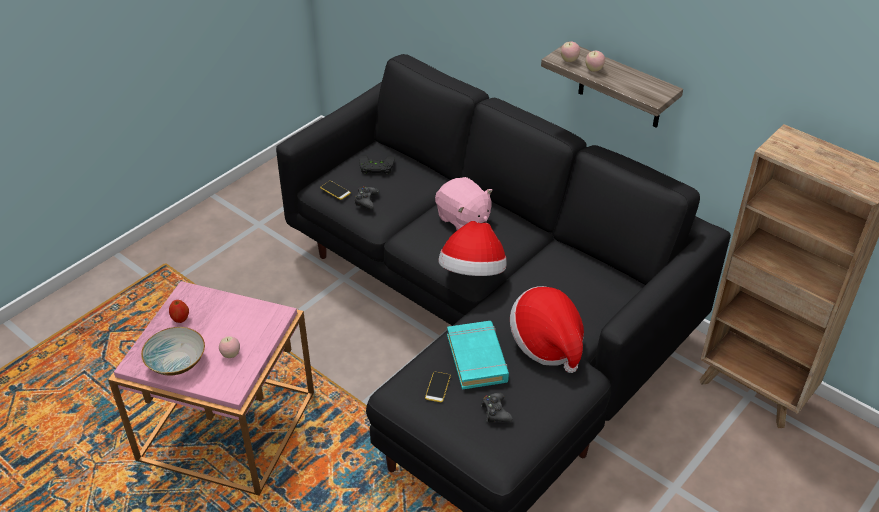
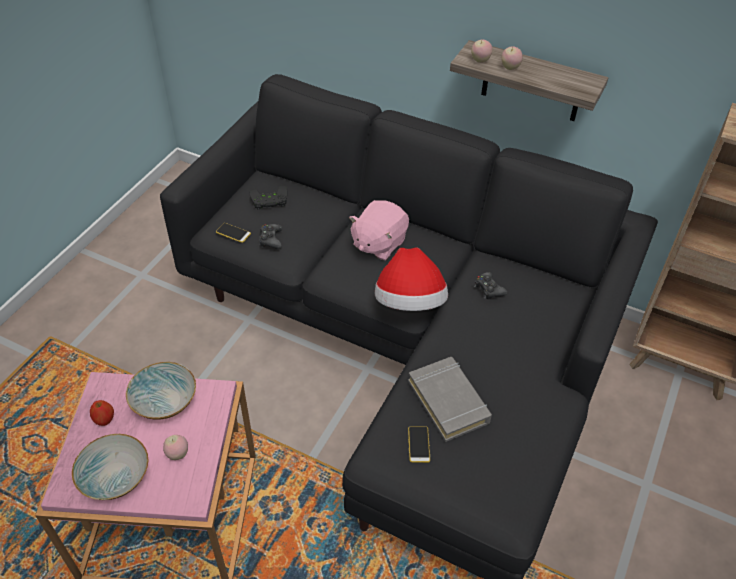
camera: 15 degrees left, 5 degrees up
(233, 313) = (165, 401): none -> bowl
(463, 219) = (378, 243): pink plush toy -> pink plush toy turned 90 degrees clockwise
(477, 358) = (448, 401): turquoise book -> grey book
(495, 412) = (489, 461): black game controller -> black game controller (488, 289)
(546, 343) = (513, 369): hat -> none

